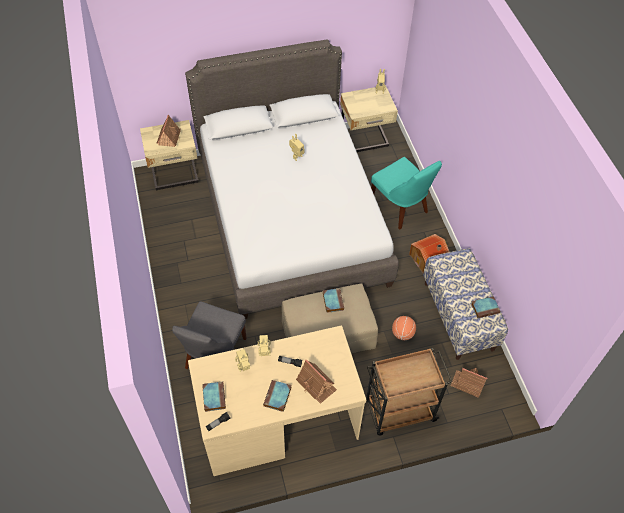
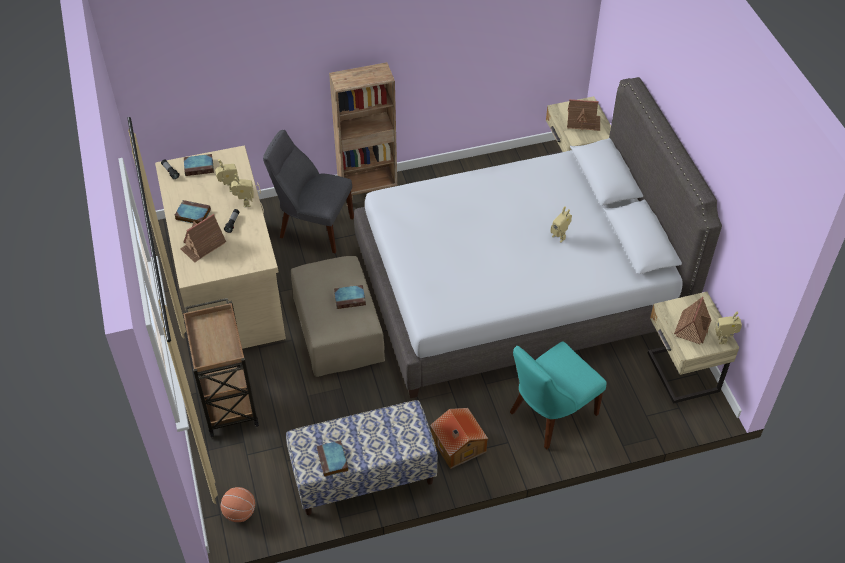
camera: 90 degrees right, 5 degrees down
(177, 313) = (368, 192): none -> brown bookcase
(402, 334) = (336, 408): basketball -> basketball (239, 512)
(467, 383) = (259, 477): toy house -> toy house (692, 327)

